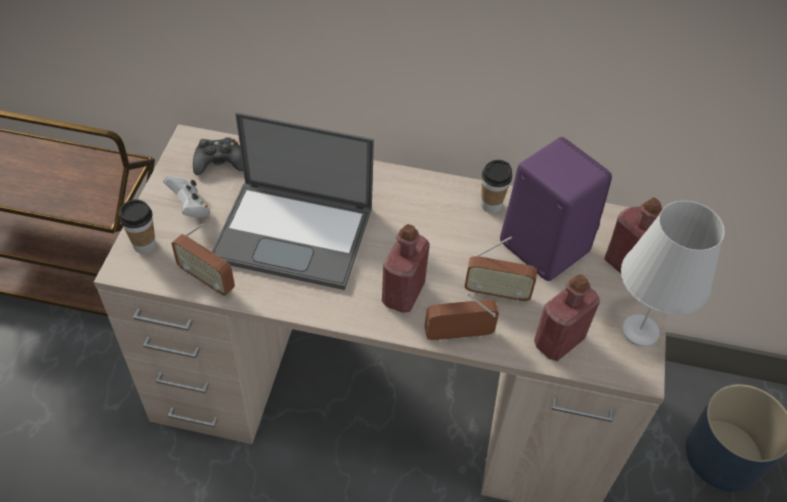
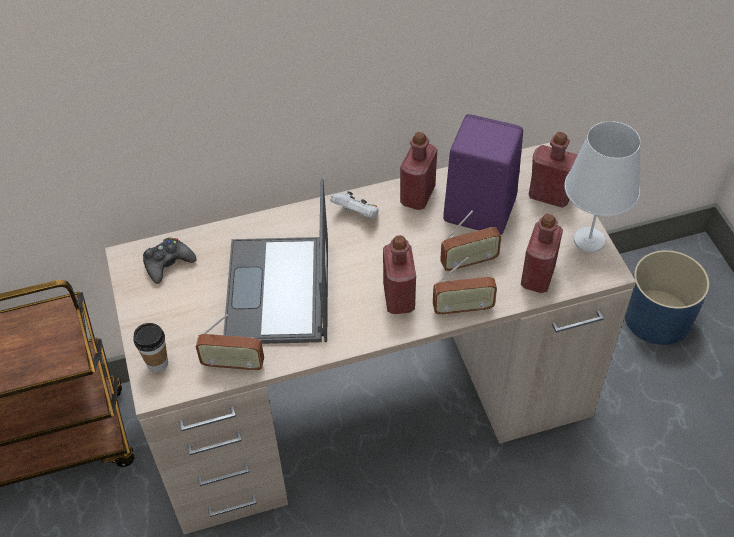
camera: 25 degrees left, 0 degrees up
(190, 207) = (172, 313): white game controller -> white game controller (357, 214)
(295, 234) = (279, 292): laptop -> laptop turned 105 degrees clockwise
(458, 335) = (462, 309): radio -> radio turned 150 degrees counterclockwise
(491, 205) = (417, 196): cup -> red bottle

